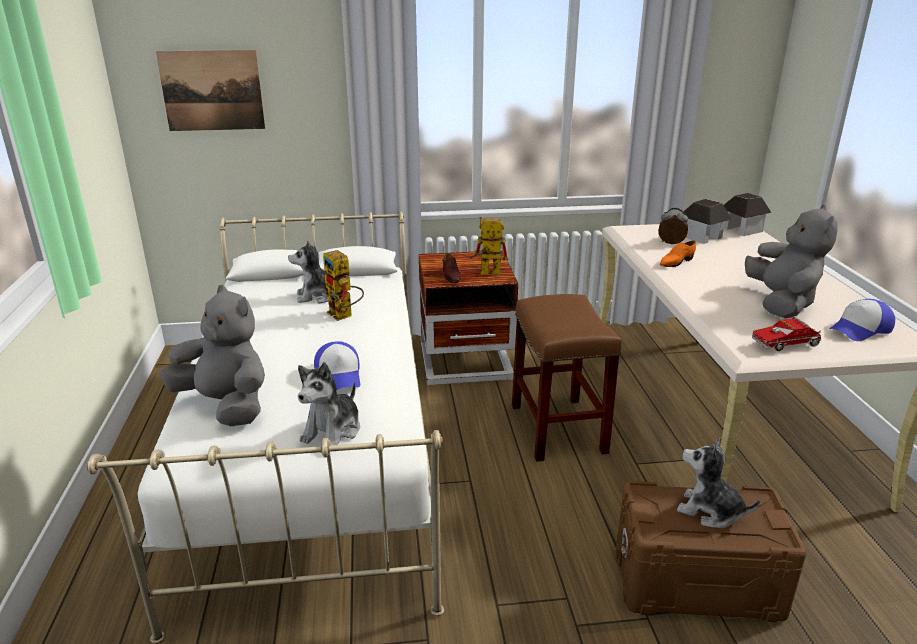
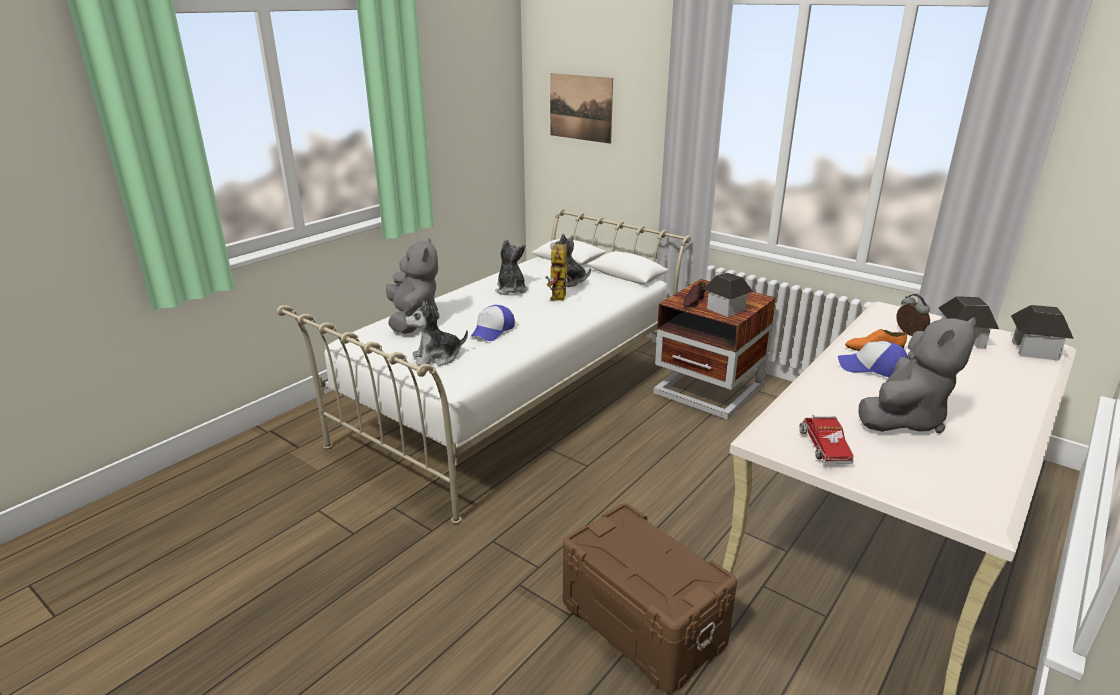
camera: 45 degrees right, 0 degrees up
(485, 273) = (725, 309): toy robot -> toy house
(556, 428) = (705, 468): brown stool -> none
(709, 511) = (653, 557): plush toy -> plush toy (511, 290)
(787, 344) = (822, 446): toy truck -> toy truck turned 120 degrees counterclockwise
(860, 329) = (941, 474): cap -> cap (873, 368)

